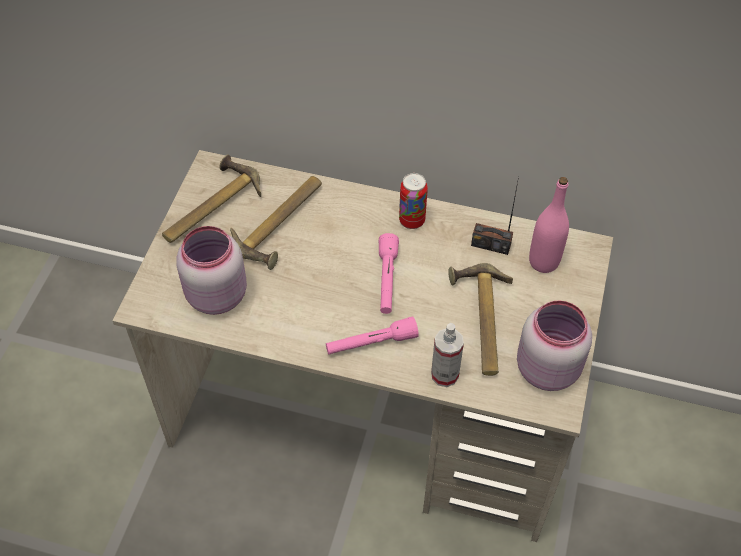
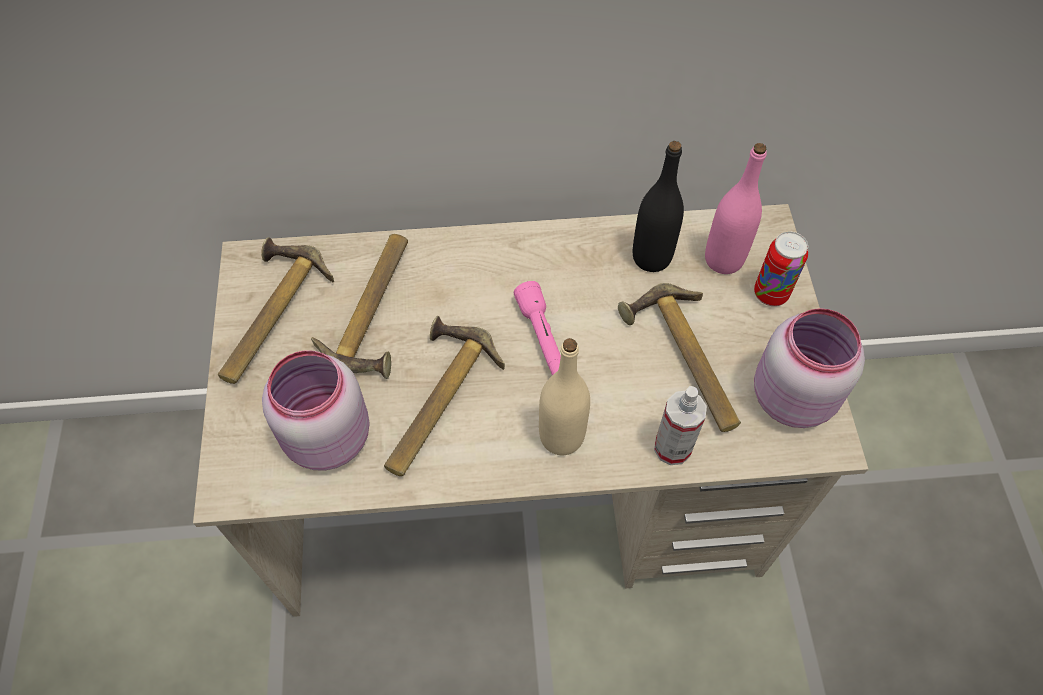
camera: 20 degrees left, 5 degrees up
(295, 293) = (433, 400): none -> hammer
(371, 343) = (561, 436): pink flashlight -> beige bottle
(412, 221) = (541, 255): can -> can (770, 294)
(491, 245) = (651, 257): radio -> black bottle

